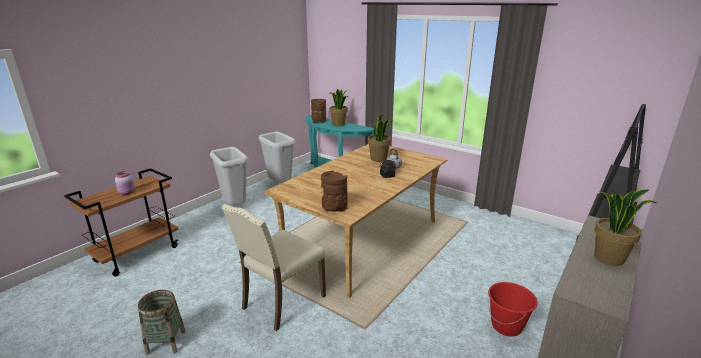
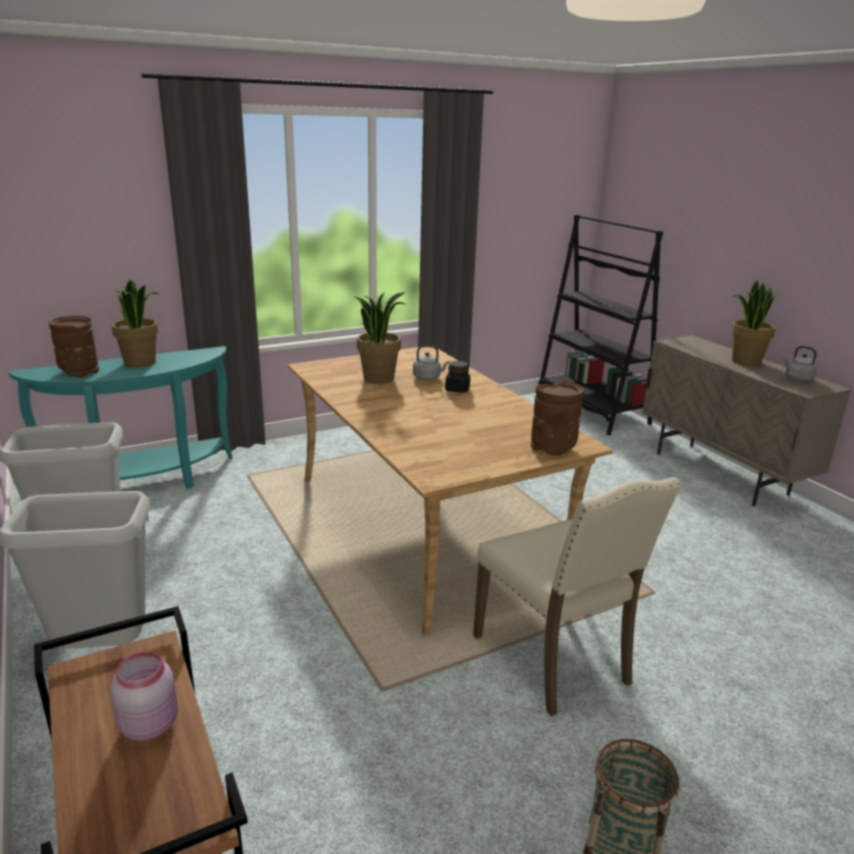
camera: 65 degrees left, 0 degrees up
(506, 326) = (679, 496): red bucket -> none
(605, 286) = (797, 378): none -> grey kettle

